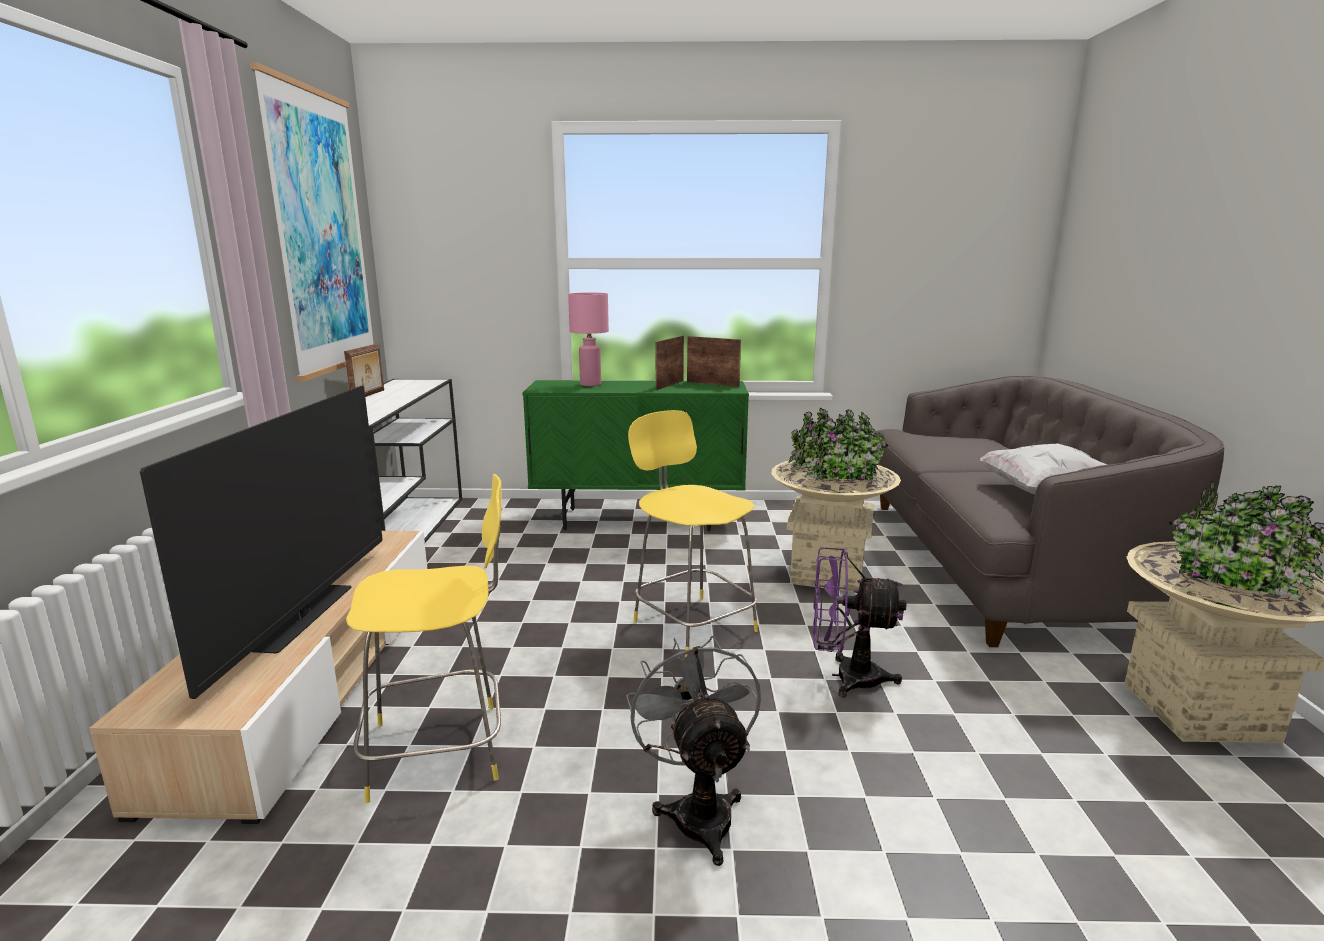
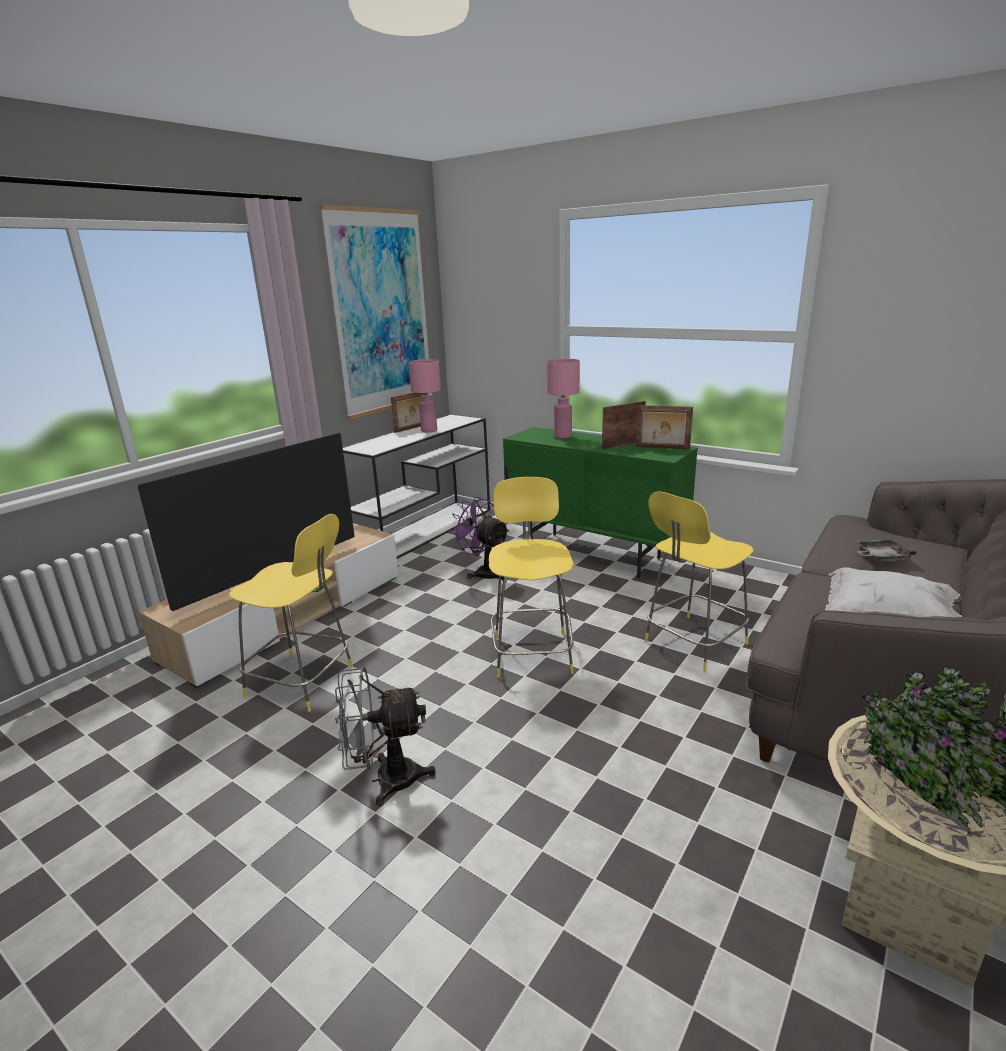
camera: 35 degrees right, 5 degrees up
(400, 395) = (429, 430): none -> pink table lamp
(698, 810) = (385, 780): grey fan -> grey fan turned 120 degrees counterclockwise
(713, 384) = (662, 448): picture frame -> picture frame turned 135 degrees clockwise
(827, 574) = (693, 643): beige planter -> yellow stool
(845, 677) = (594, 734): purple fan -> purple fan (484, 572)
(962, 451) = (880, 557): none -> grey tray

